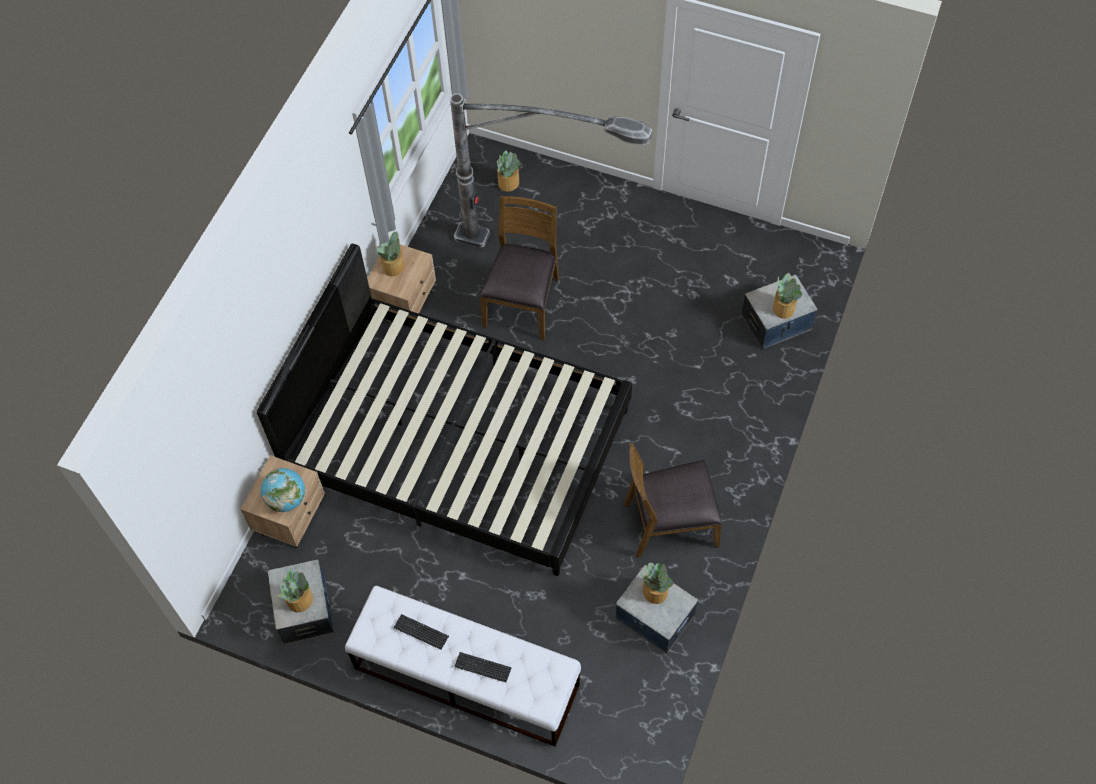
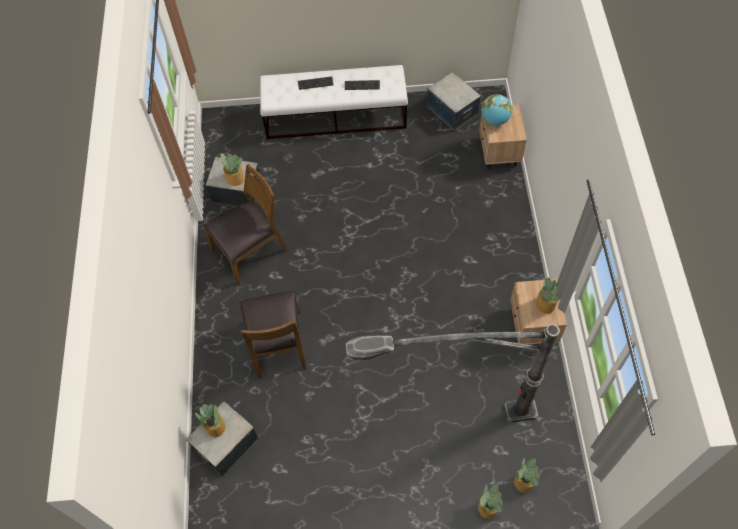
camera: 155 degrees right, 0 degrees up
(299, 600) = (450, 89): potted plant -> potted plant (488, 507)
(459, 443) = (422, 241): black bed -> none
(523, 302) = (441, 368): brown chair -> brown chair (277, 344)

